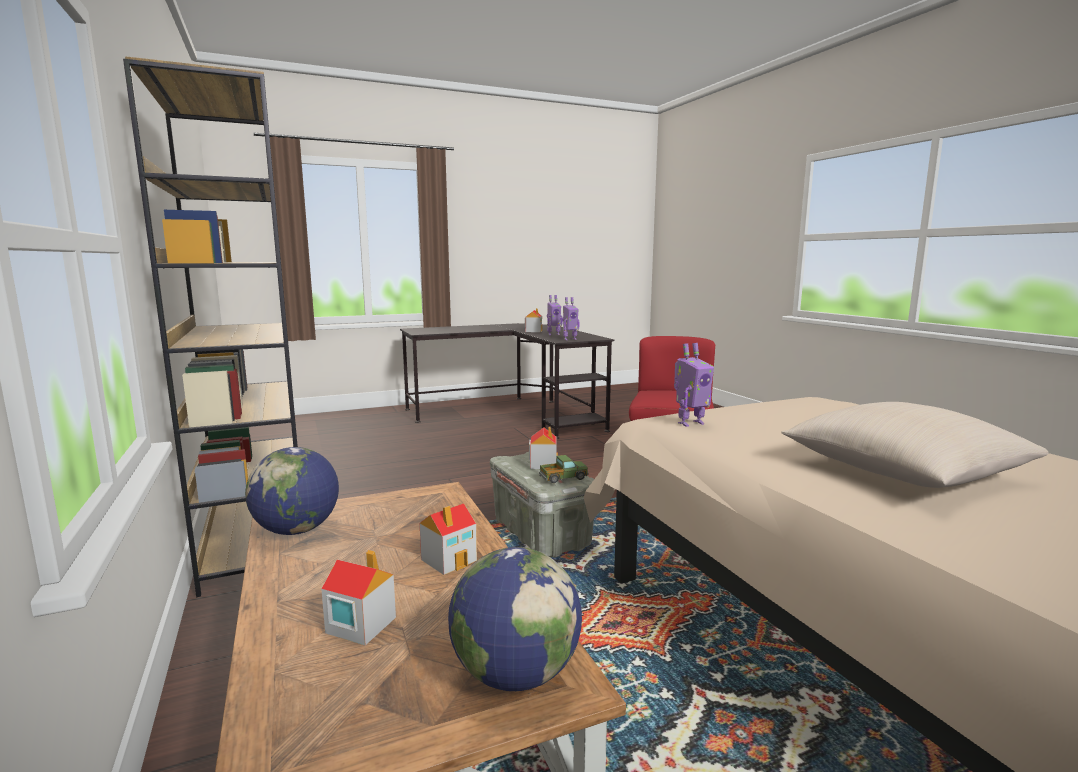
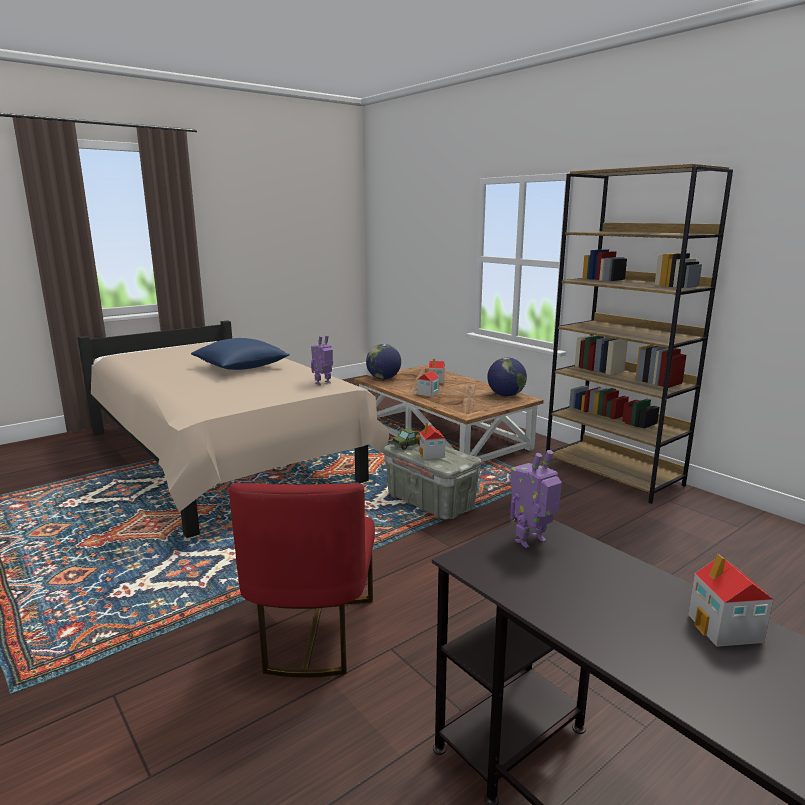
camera: 165 degrees right, 5 degrees up
(553, 334) = (616, 587): toy robot -> none
(903, 472) = (241, 367): beige pillow -> blue pillow

